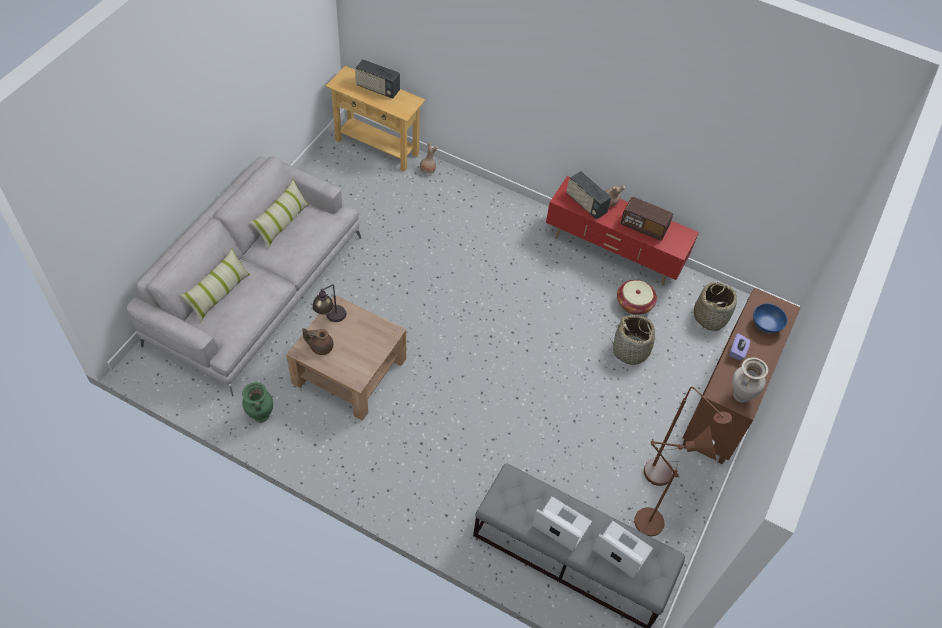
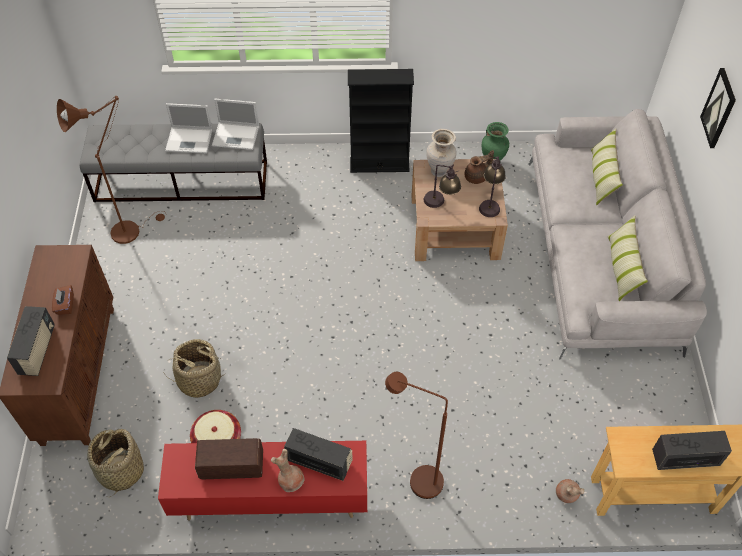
camera: 155 degrees right, 0 degrees up
(166, 156) = (719, 108): none -> picture
(366, 470) = (379, 164): none -> black bookcase
(371, 339) = (441, 203): none -> table lamp
(621, 549) = (134, 144): laptop -> laptop (236, 136)
(663, 478) = (123, 272): brown floor lamp -> brown floor lamp (417, 479)
(737, 351) = (65, 305): purple tissue box -> brown tissue box
(740, 395) = (52, 262): beige vase -> beige vase (439, 171)
(765, 326) = (37, 350): blue bowl -> radio

